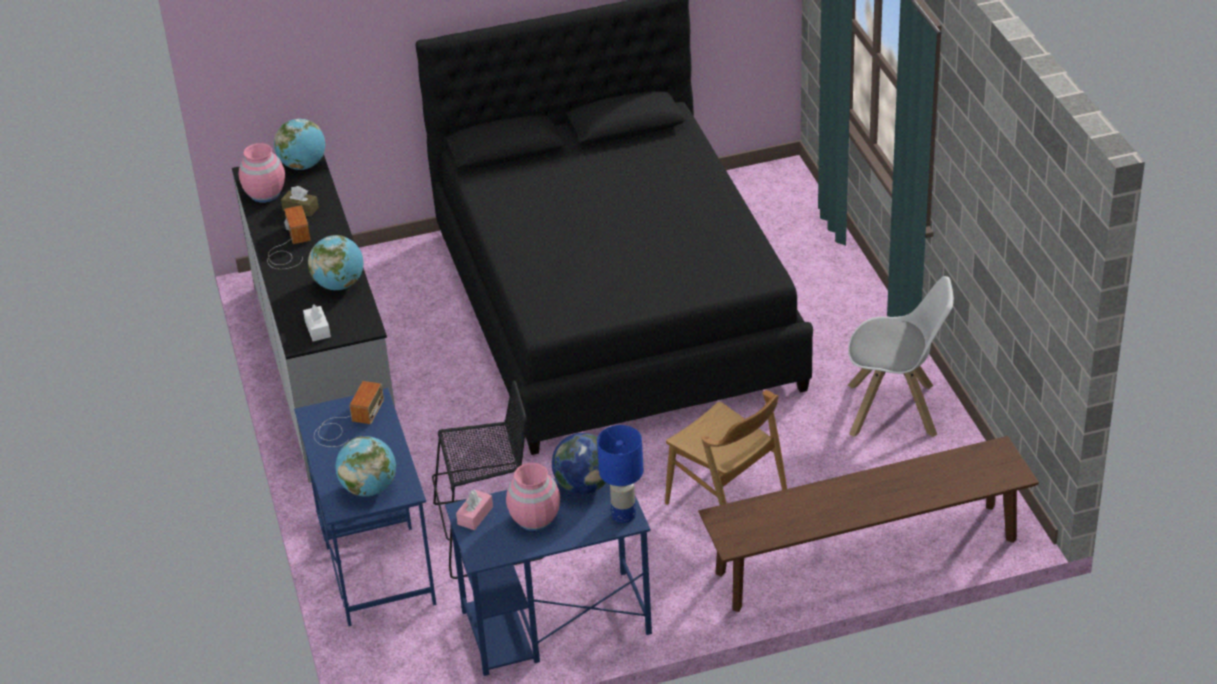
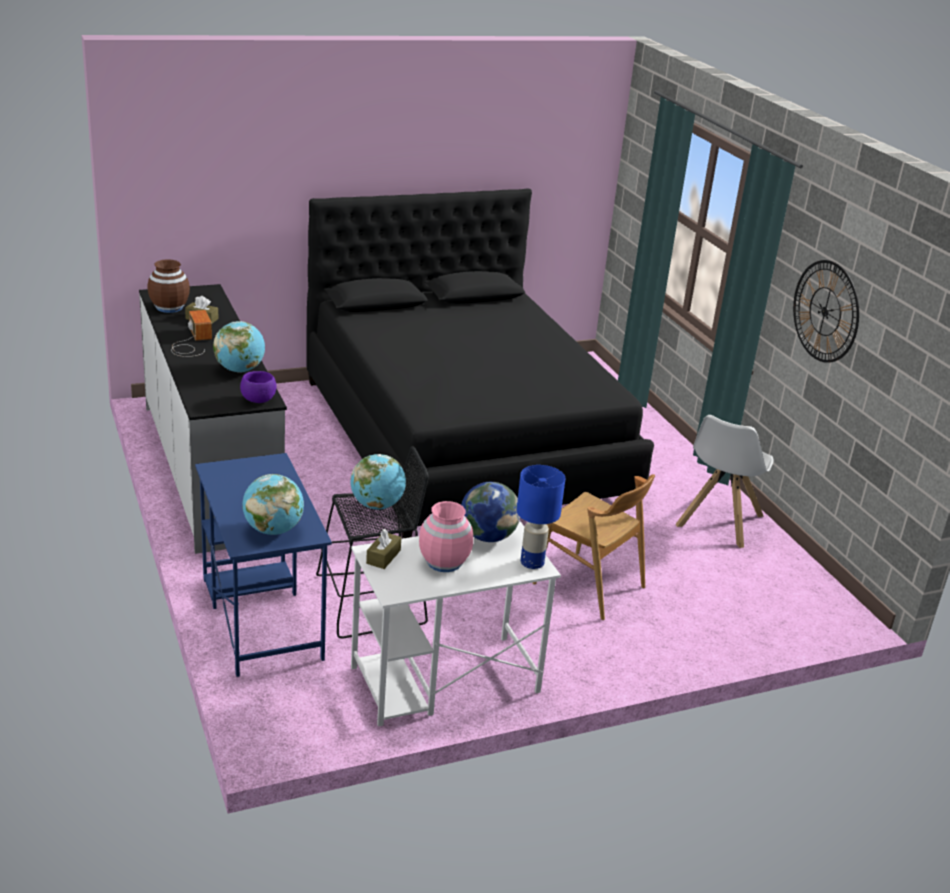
camera: 10 degrees left, 10 degrees down
(265, 194) = (169, 307): pink vase -> brown vase
(303, 165) = (203, 292): globe -> globe (377, 505)
(317, 329) = (220, 399): white tissue box -> none
(347, 423) = (248, 477): radio -> none
(357, 327) = (258, 400): none -> purple bowl
(475, 515) = (383, 557): pink tissue box -> brown tissue box
(554, 623) = (443, 680): blue desk -> white desk
(866, 556) = (726, 633): brown bench -> none
(895, 410) = (718, 522): chair -> chair turned 120 degrees clockwise
(979, 191) = (825, 311): none -> wall clock

